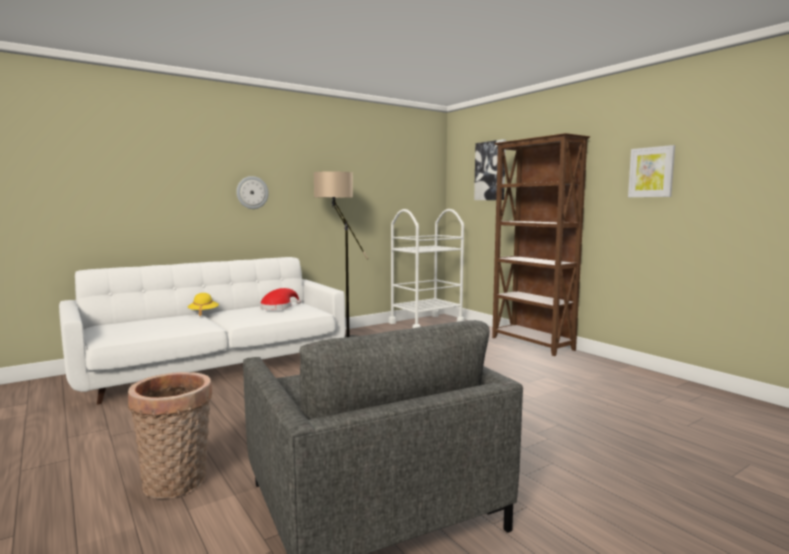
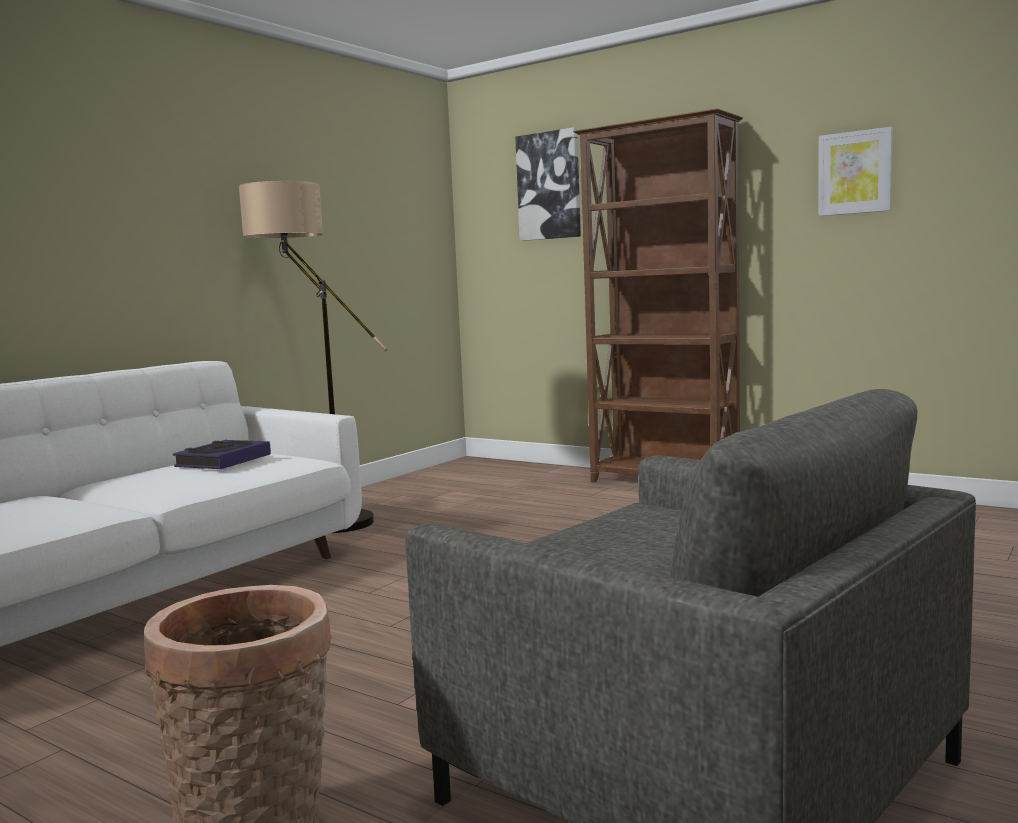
camera: 20 degrees left, 0 degrees up
(203, 313) = (58, 490): yellow hat -> none
(252, 192) = (116, 226): wall clock -> none
(278, 307) = (223, 461): red hat -> book
(426, 323) = (452, 474): white cart -> none

